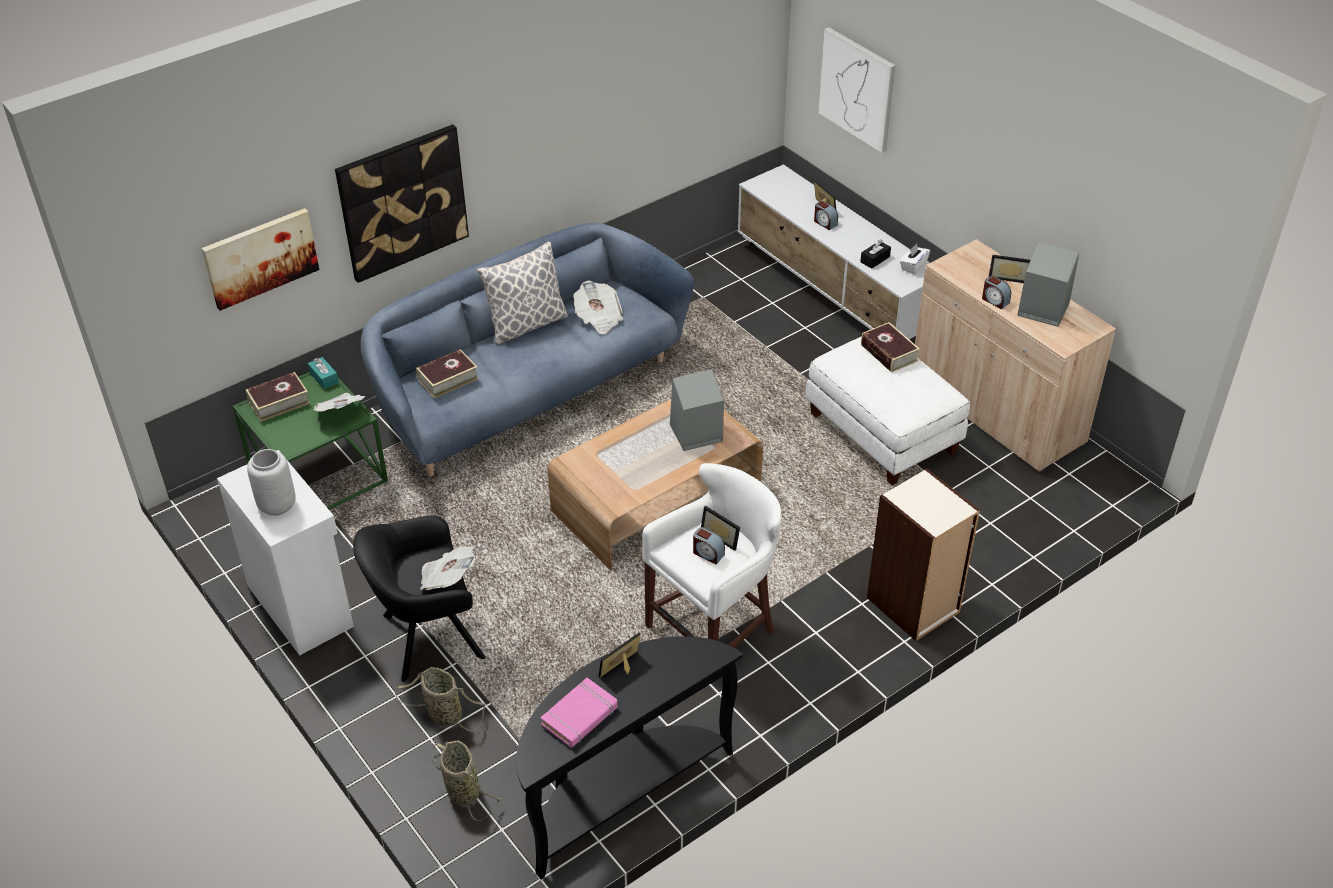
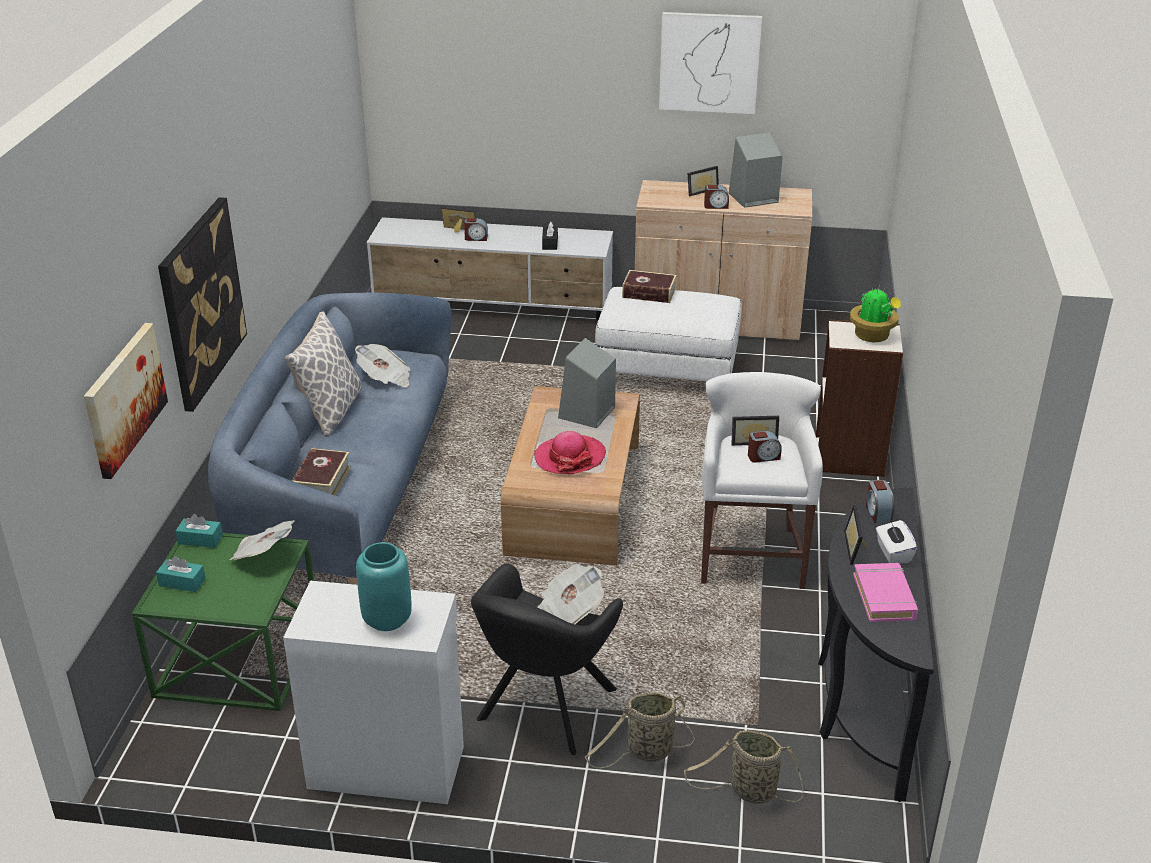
camera: 45 degrees left, 10 degrees down
(276, 505) = (386, 619): grey vase -> turquoise vase
(279, 402) = (182, 582): book -> turquoise tissue box
(630, 463) = (570, 457): none -> hat
(683, 654) = (878, 512): none -> alarm clock
(857, 89) = (464, 99): picture -> picture (709, 62)
(913, 266) = (583, 236): white tissue box -> white tissue box (893, 553)
(935, 507) = (872, 336): none -> potted plant

